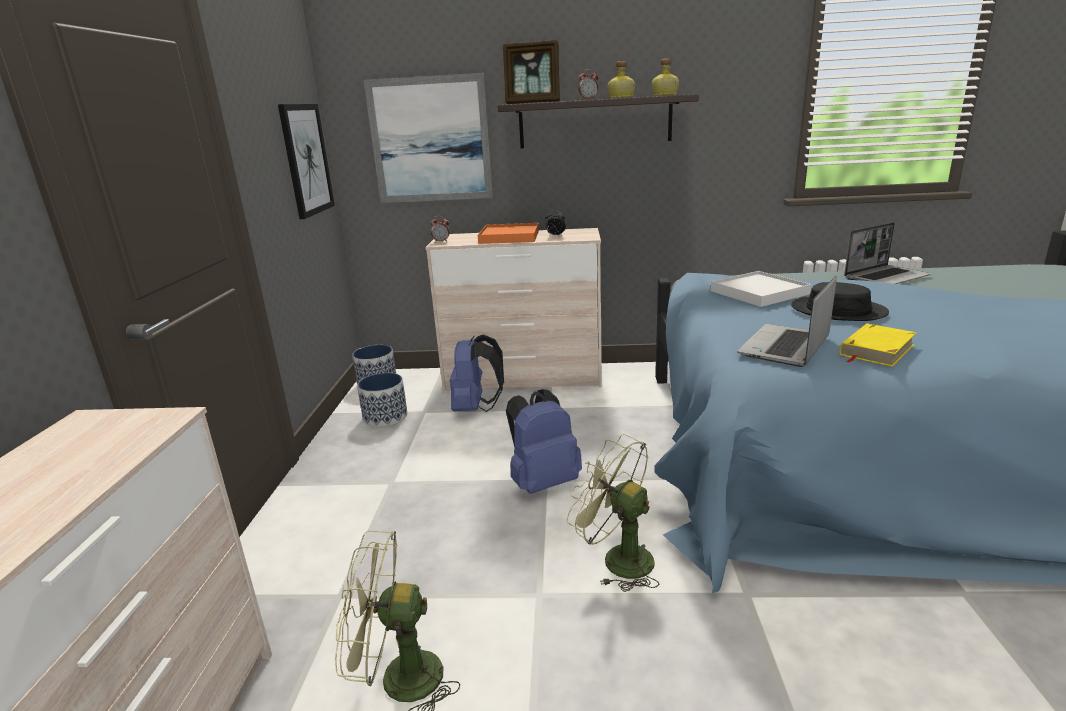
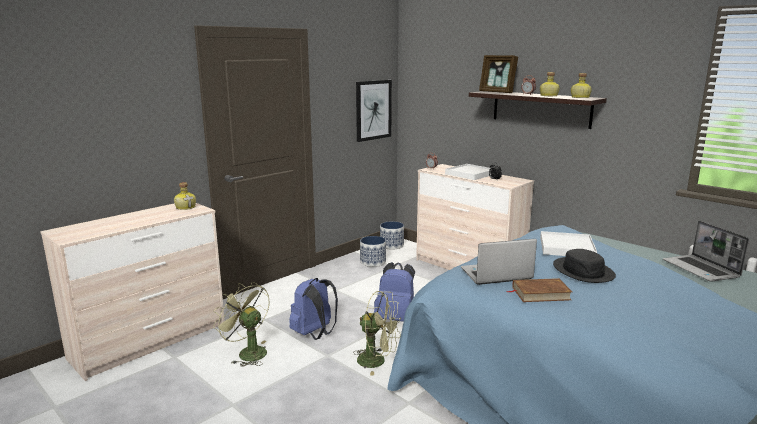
camera: 40 degrees right, 5 degrees down
(106, 427) = (186, 207): none -> bottle
(430, 140) = (446, 106): picture -> none
(476, 408) = (419, 274): blue backpack -> blue backpack (315, 334)
(509, 237) = (470, 174): orange tray -> white tray
(617, 559) = (377, 361): green fan -> green fan turned 120 degrees clockwise
(876, 350) = (540, 293): yellow book -> brown book
(886, 277) = (701, 269): laptop -> laptop turned 60 degrees clockwise

